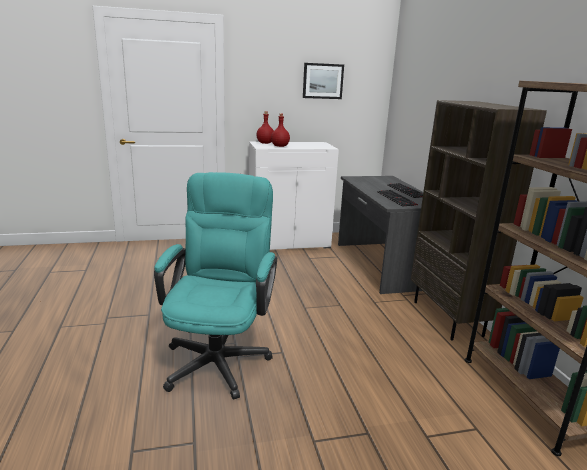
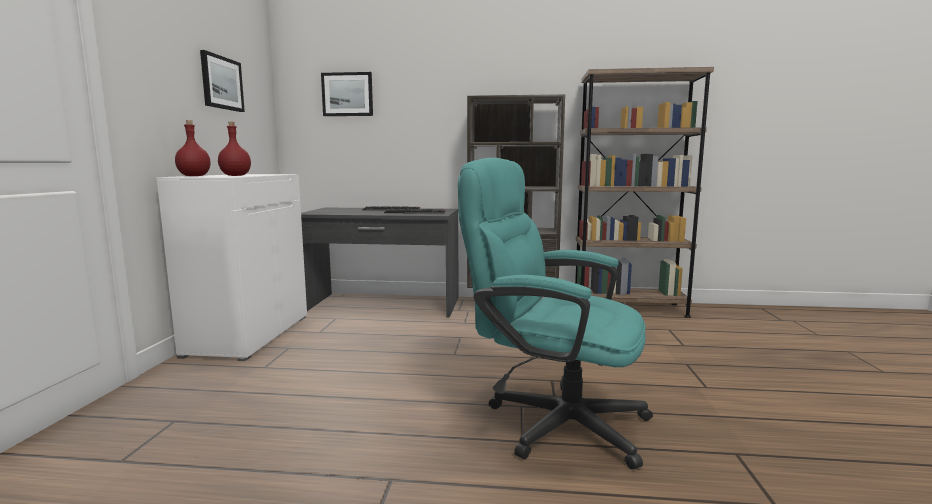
camera: 70 degrees left, 10 degrees down
(418, 84) = (347, 94): none -> picture

